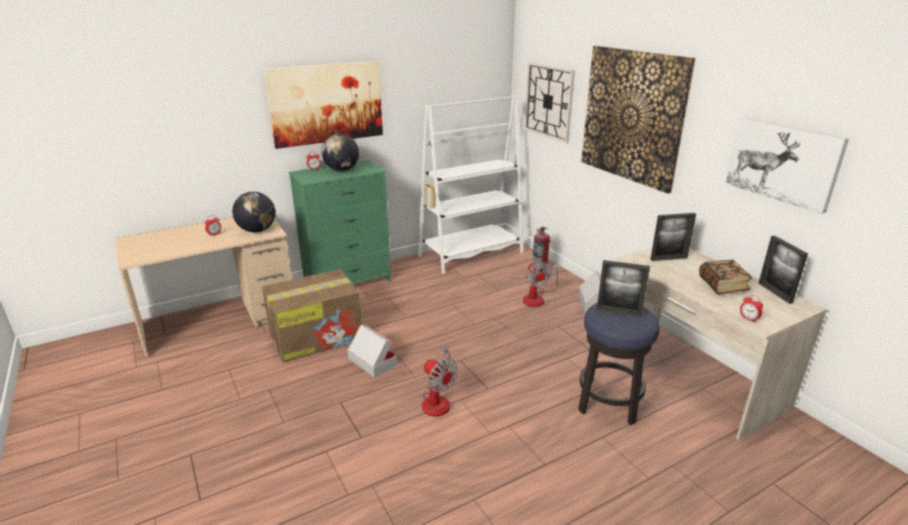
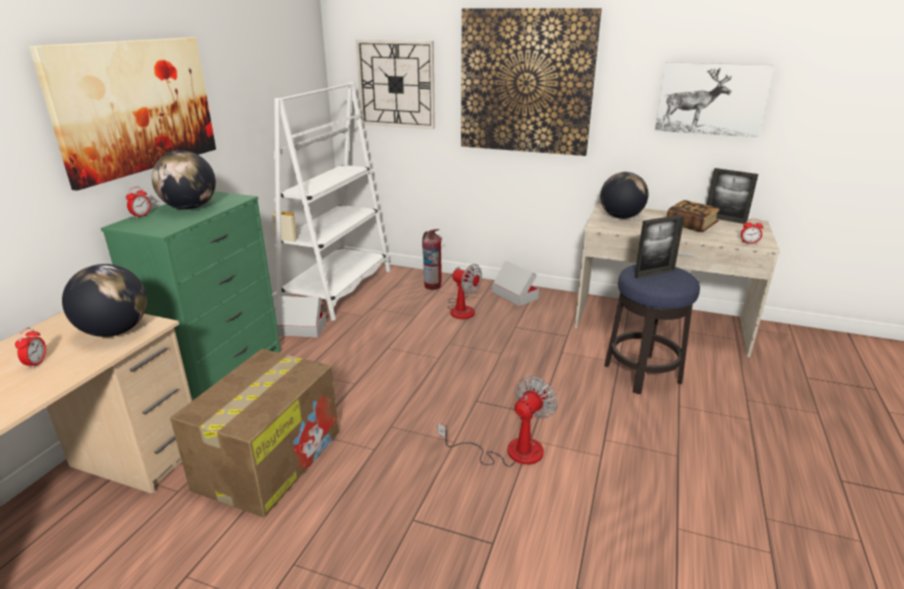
camera: 40 degrees left, 0 degrees up
(372, 362) = (385, 451): cardboard box -> cardboard box (300, 329)
(438, 399) = (511, 451): fan -> fan turned 60 degrees counterclockwise
(668, 258) = (621, 217): picture frame -> globe

